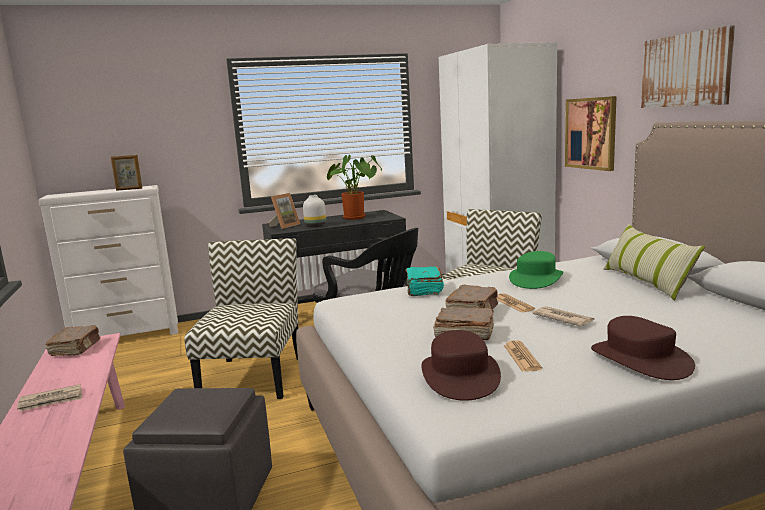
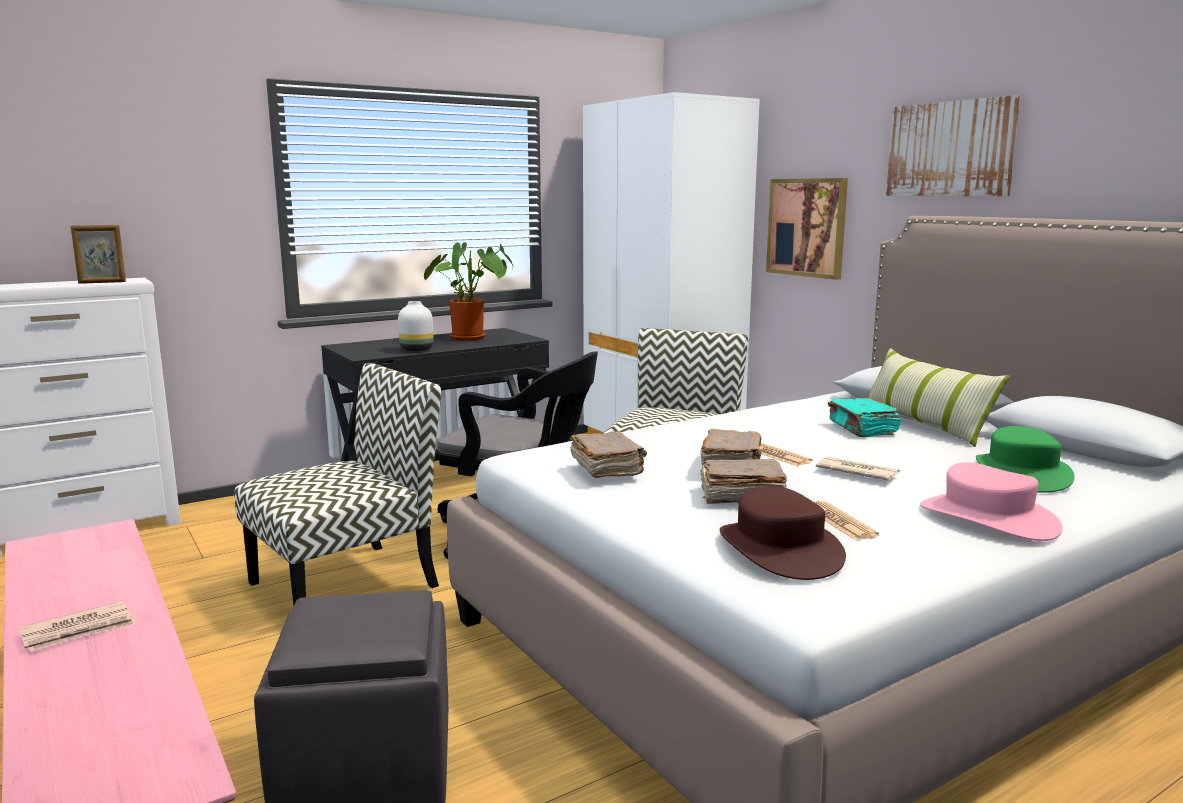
camera: 15 degrees left, 0 degrees up
(76, 349) = (67, 547): brown book -> brown book (607, 469)
(253, 376) = (346, 583): chair -> chair turned 60 degrees clockwise
(285, 226) = (364, 349): picture frame -> none
(423, 289) = (638, 438): turquoise book -> turquoise book (862, 429)
(536, 279) = (782, 423): green hat -> green hat (1021, 474)
(639, 359) = (987, 518): brown hat -> pink hat

